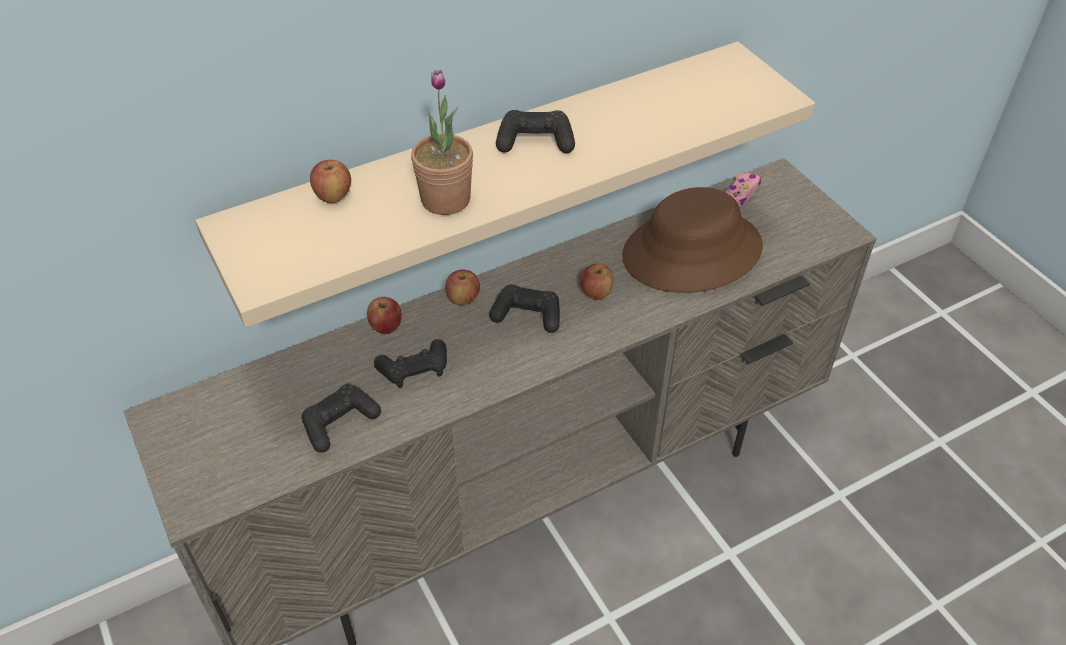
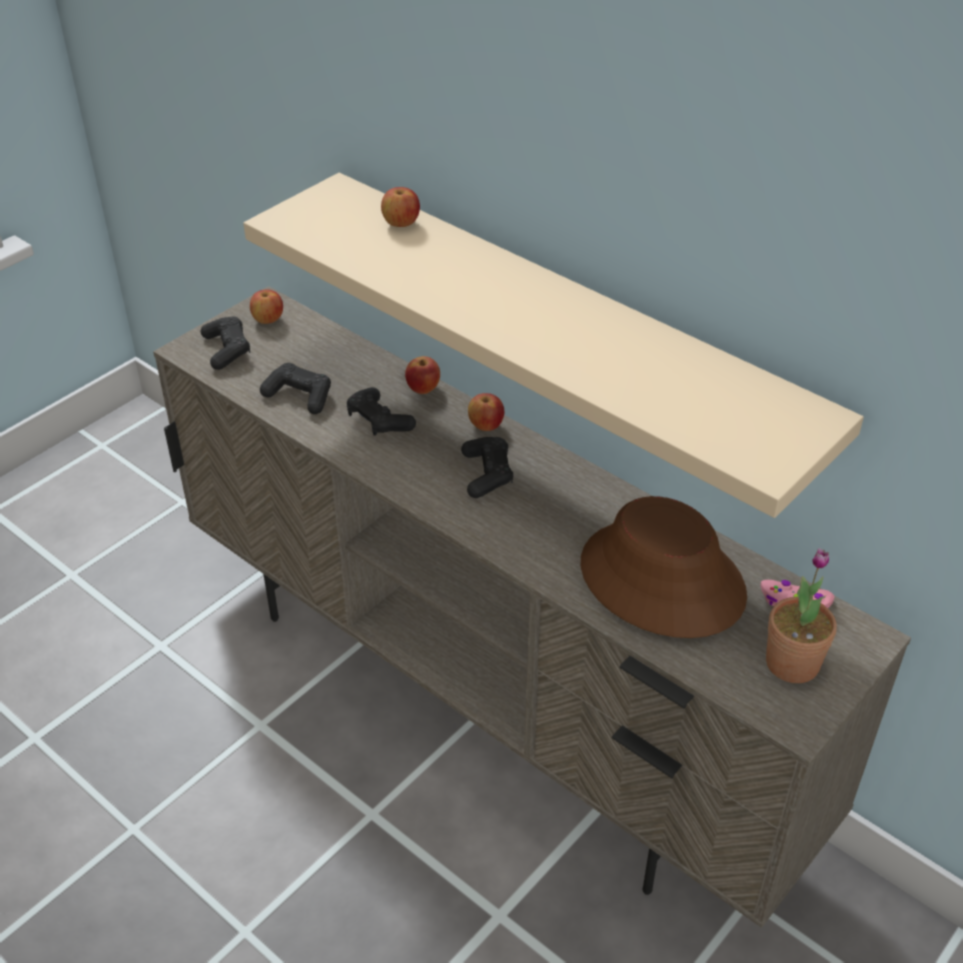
camera: 70 degrees right, 5 degrees down
(445, 199) = (430, 280): potted plant -> potted plant (792, 663)
(535, 141) = (551, 310): black game controller -> black game controller (227, 350)
(596, 293) = (547, 516): apple -> apple (268, 320)

